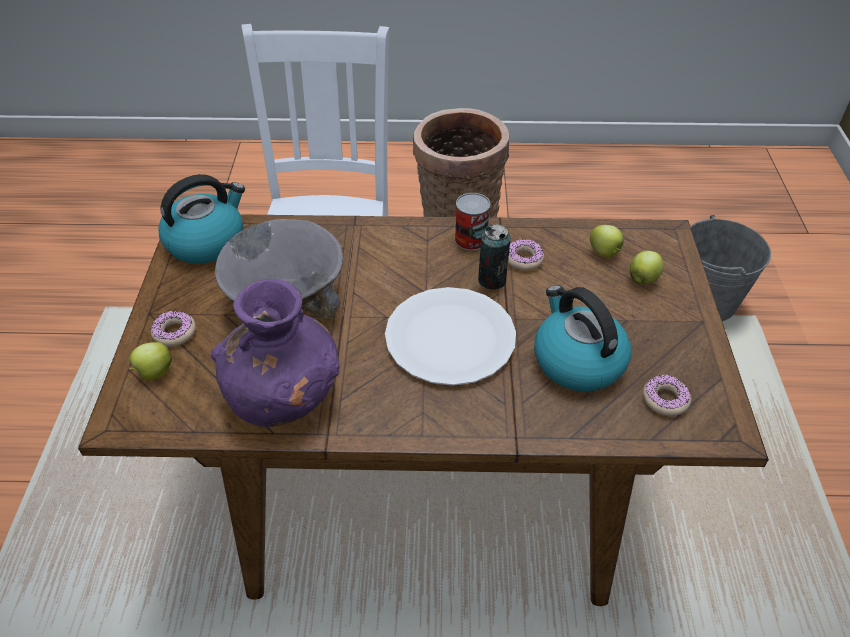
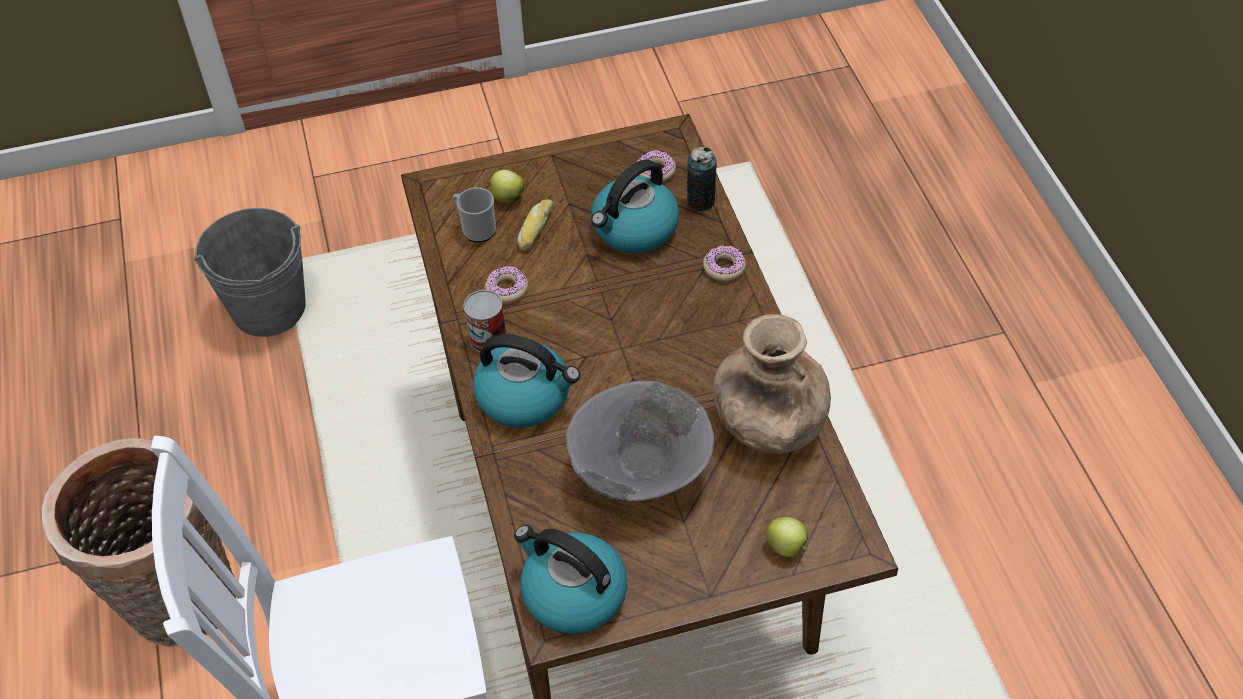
camera: 105 degrees left, 5 degrees up
(174, 333) = (728, 555): donut -> donut (724, 267)
(285, 397) = (767, 425): purple vase -> brown vase
(399, 249) = (525, 397): none -> kettle
(450, 338) = (642, 322): white plate -> none
(492, 280) = (548, 308): can -> can (700, 201)
(596, 290) = (535, 228): none -> bread
(605, 252) = (476, 229): apple -> mug

